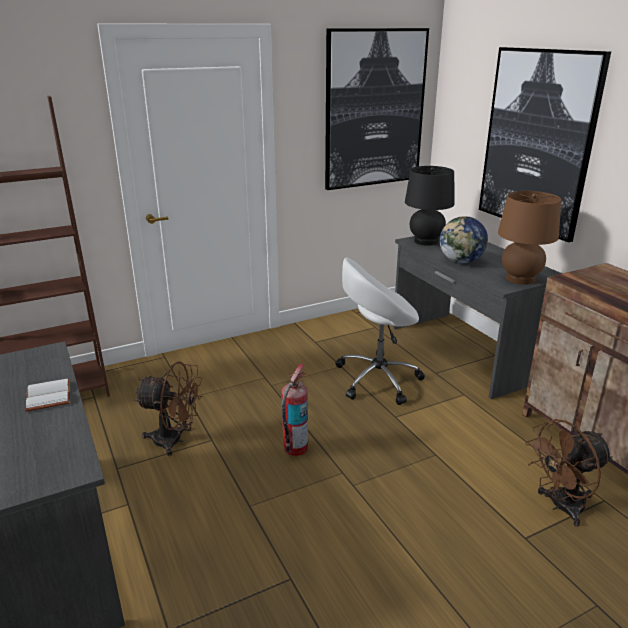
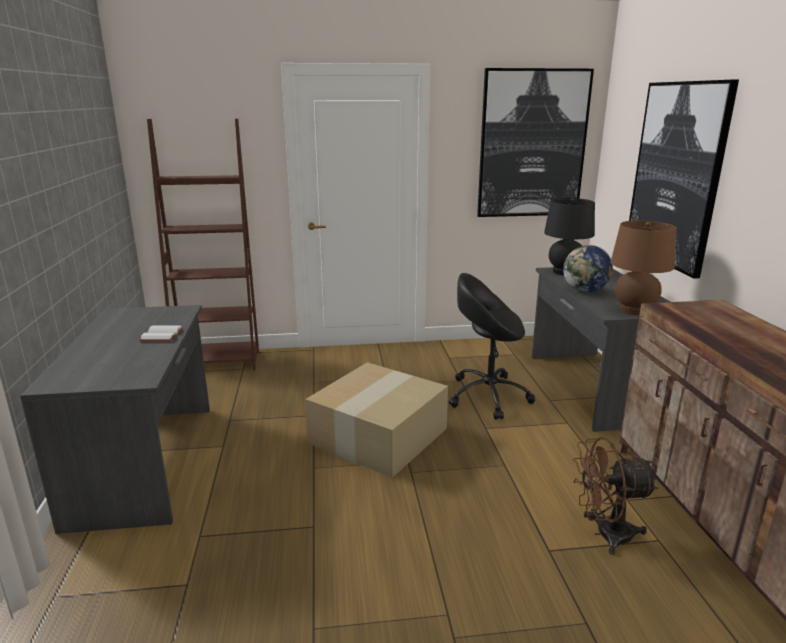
camera: 20 degrees right, 5 degrees down
(175, 441) = (284, 410): brown fan -> none
(295, 448) = (378, 434): fire extinguisher -> cardboard box
(375, 379) = (486, 395): white office chair -> black office chair

